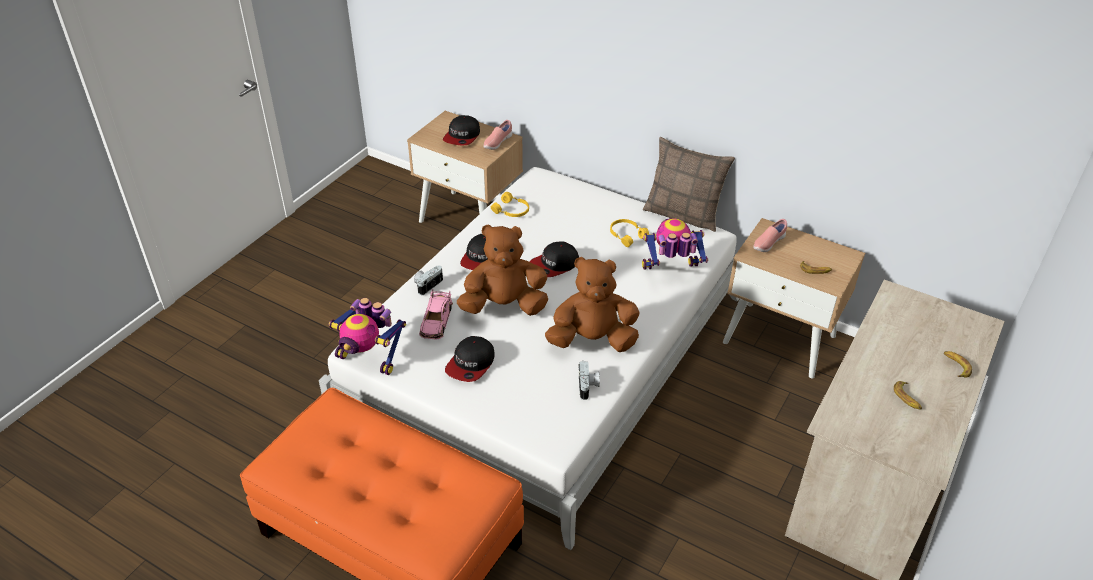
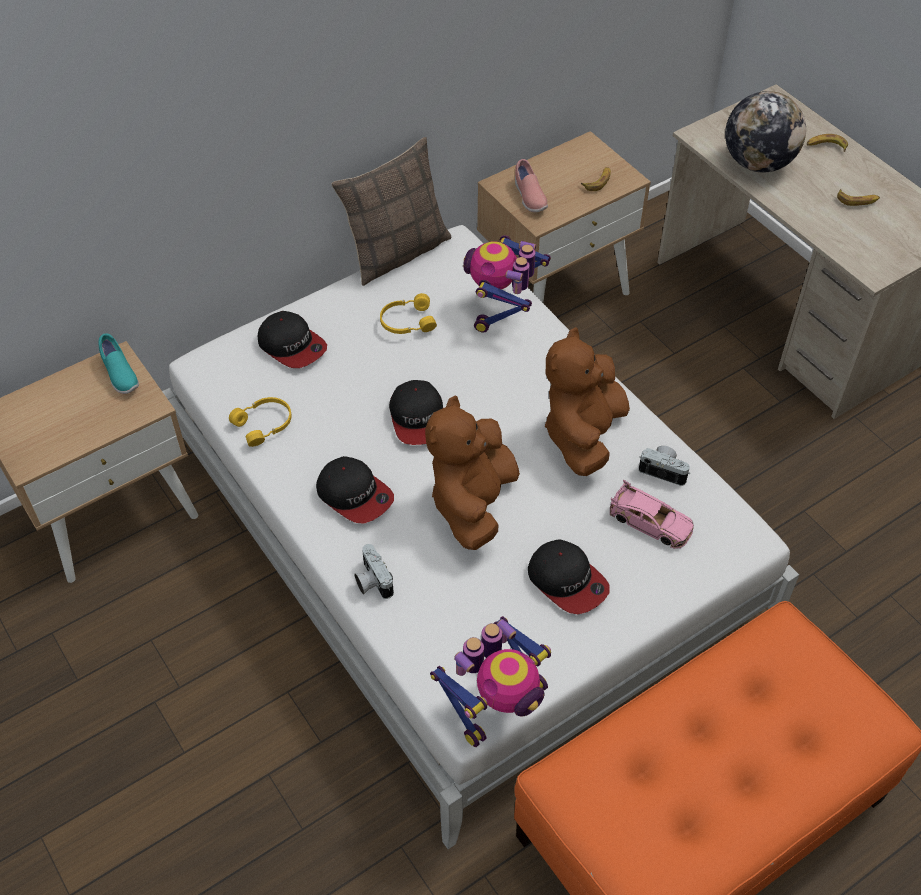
camera: 65 degrees left, 10 degrees up
(436, 320) = (459, 594): pink toy car -> pink toy car (650, 522)
(462, 136) = (67, 411): cap -> cap (292, 345)
(497, 143) = (119, 375): pink shoe -> turquoise shoe
(894, 331) = (757, 163): none -> globe

